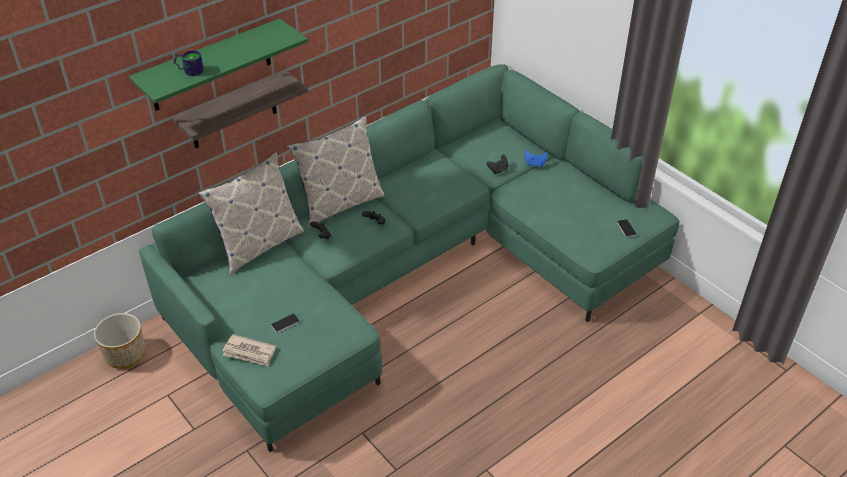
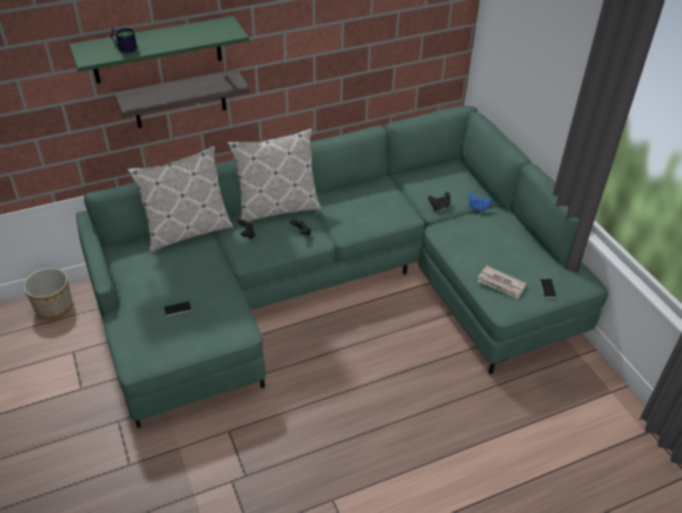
camera: 15 degrees right, 0 degrees up
(249, 352) = (133, 329): newspaper -> newspaper (501, 284)

